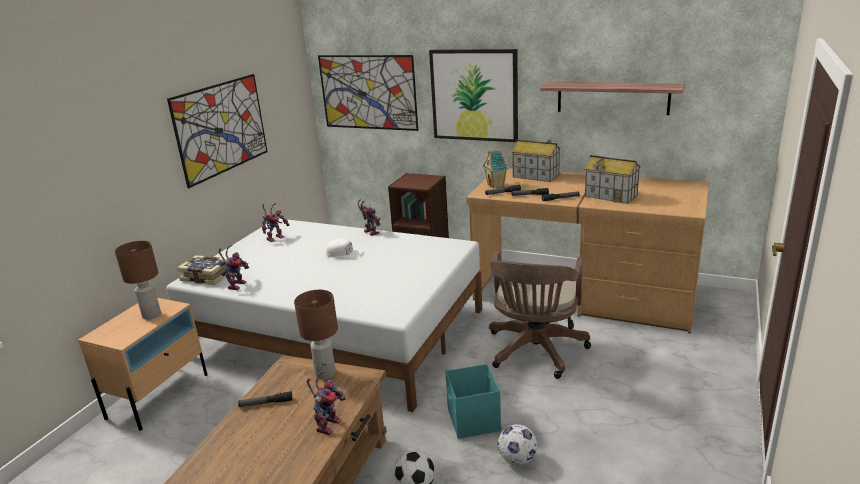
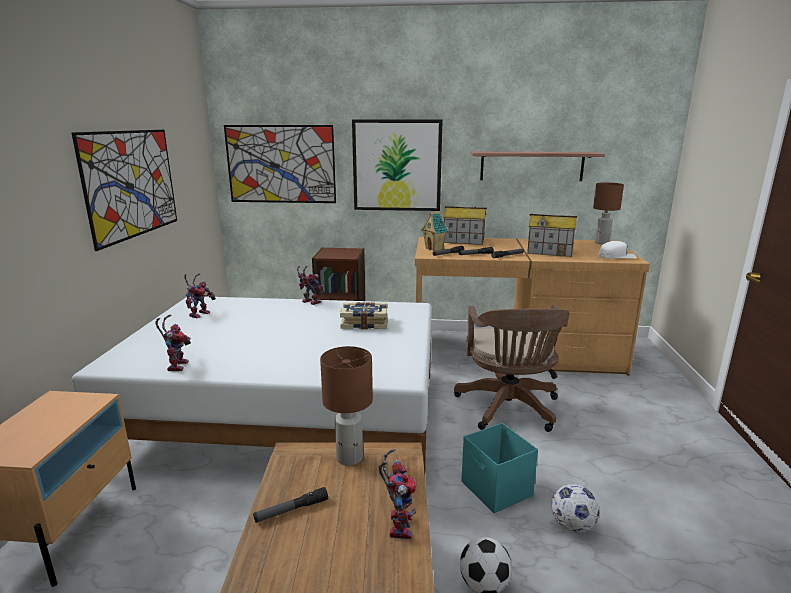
camera: 20 degrees left, 5 degrees down
(151, 315) = (63, 414): brown table lamp -> brown table lamp (602, 243)
(207, 276) = (130, 360): book -> book (364, 323)
(344, 254) = (295, 323): white cap -> white cap (616, 256)

